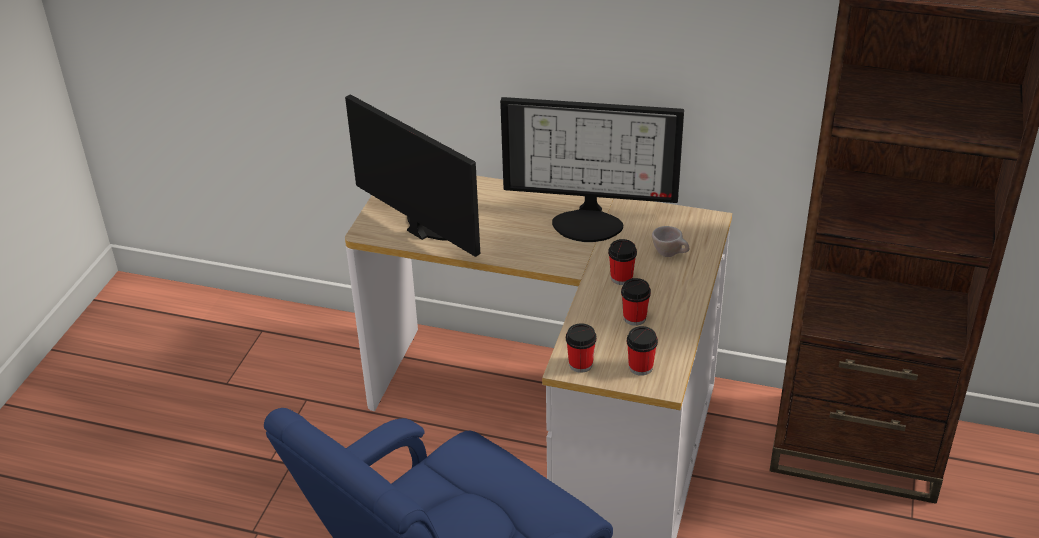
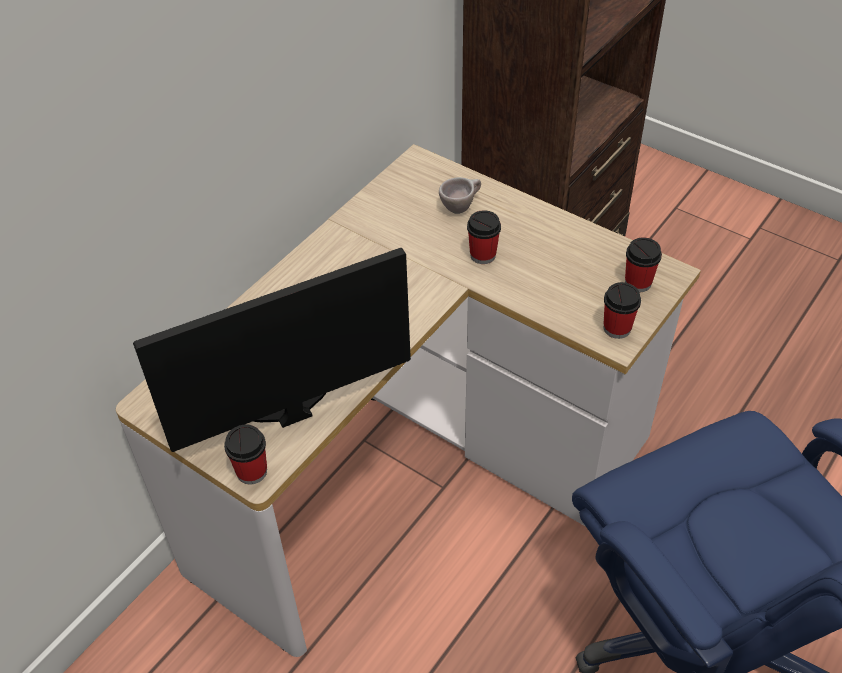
camera: 70 degrees left, 10 degrees up
(589, 221) = (365, 251): monitor -> none
(634, 318) = (556, 264): cup -> cup (252, 471)

